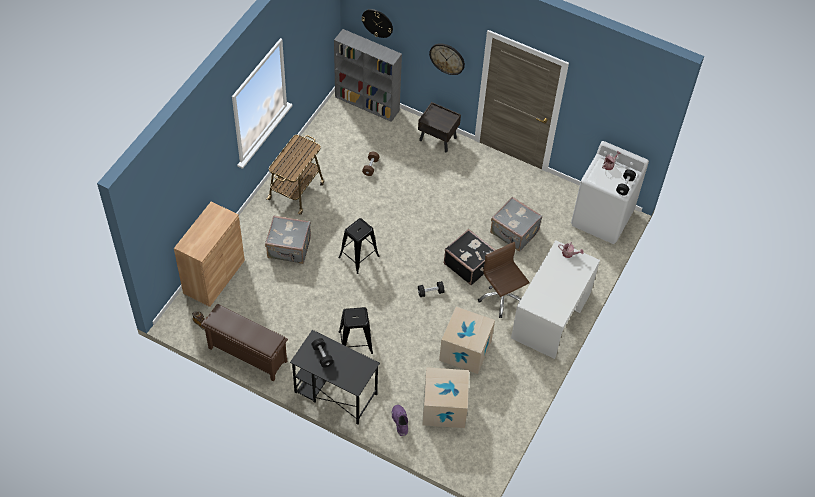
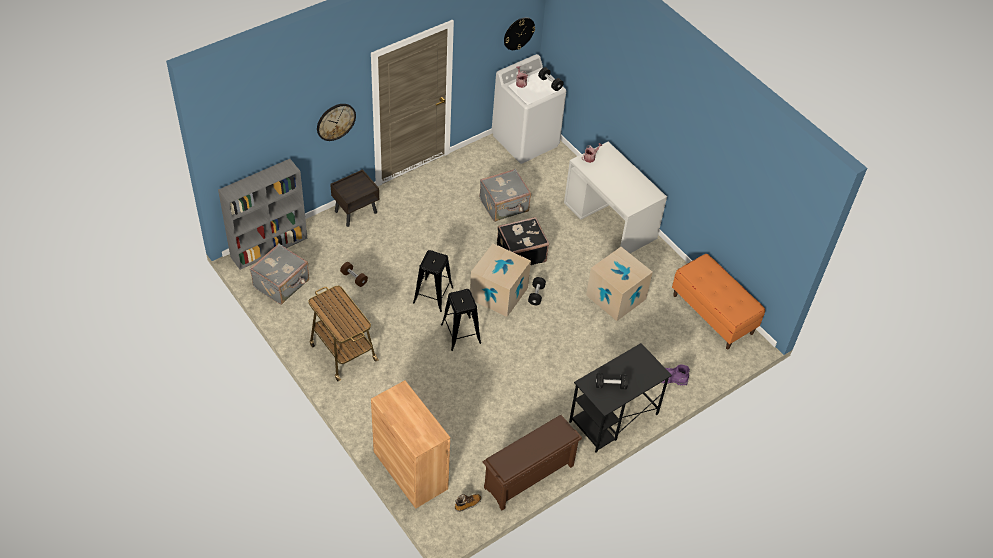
camera: 65 degrees left, 5 degrees down
(289, 248) = (414, 388): grey suitcase -> grey suitcase (282, 284)
(355, 342) = (562, 378): black stool -> black stool (433, 295)
(377, 23) = (253, 148): wall clock -> wall clock (518, 33)
(444, 407) = (670, 339): cardboard box -> cardboard box (498, 293)
(493, 432) = (713, 314): none -> orange bench
(501, 297) = (571, 246): brown office chair -> none

